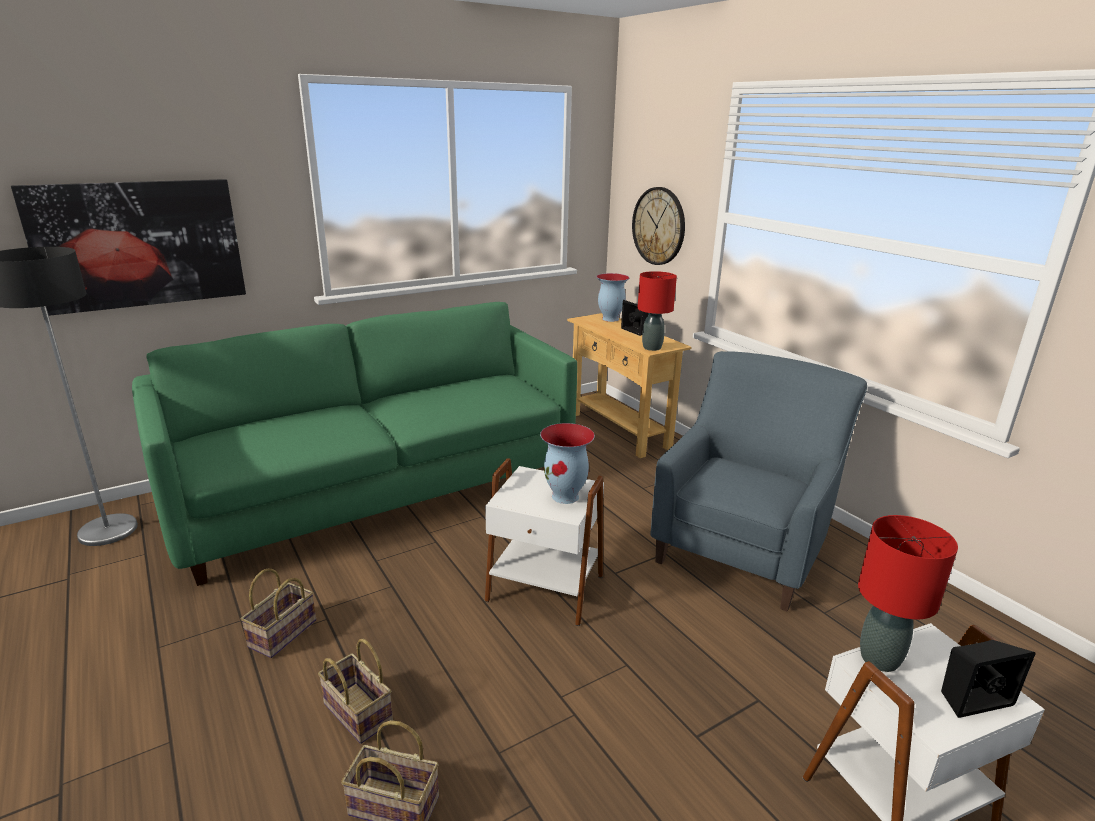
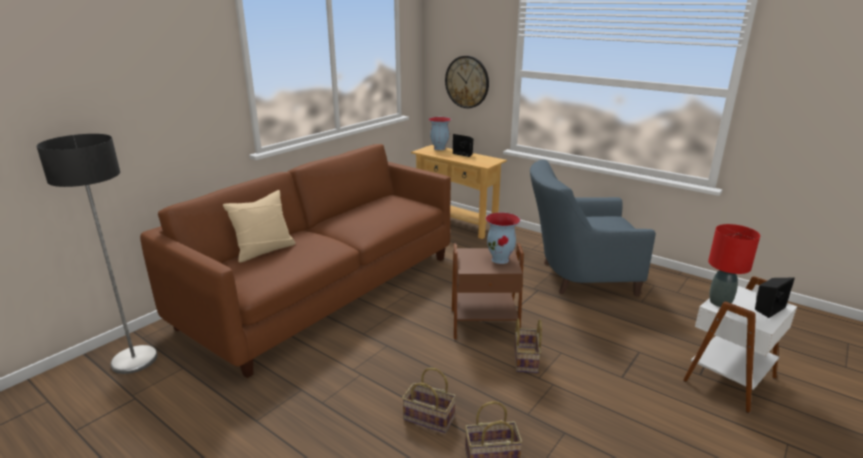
camera: 20 degrees left, 0 degrees up
(139, 244) = (130, 126): picture -> none
(277, 423) = (264, 250): none -> beige pillow
(282, 635) = (339, 390): basket -> basket (526, 360)
(379, 489) = (325, 290): green sofa -> brown sofa
(544, 589) = (484, 325): white side table -> brown side table
(652, 348) = (484, 163): red table lamp -> none
(744, 546) = (577, 277): blue armchair -> blue armchair turned 105 degrees counterclockwise

